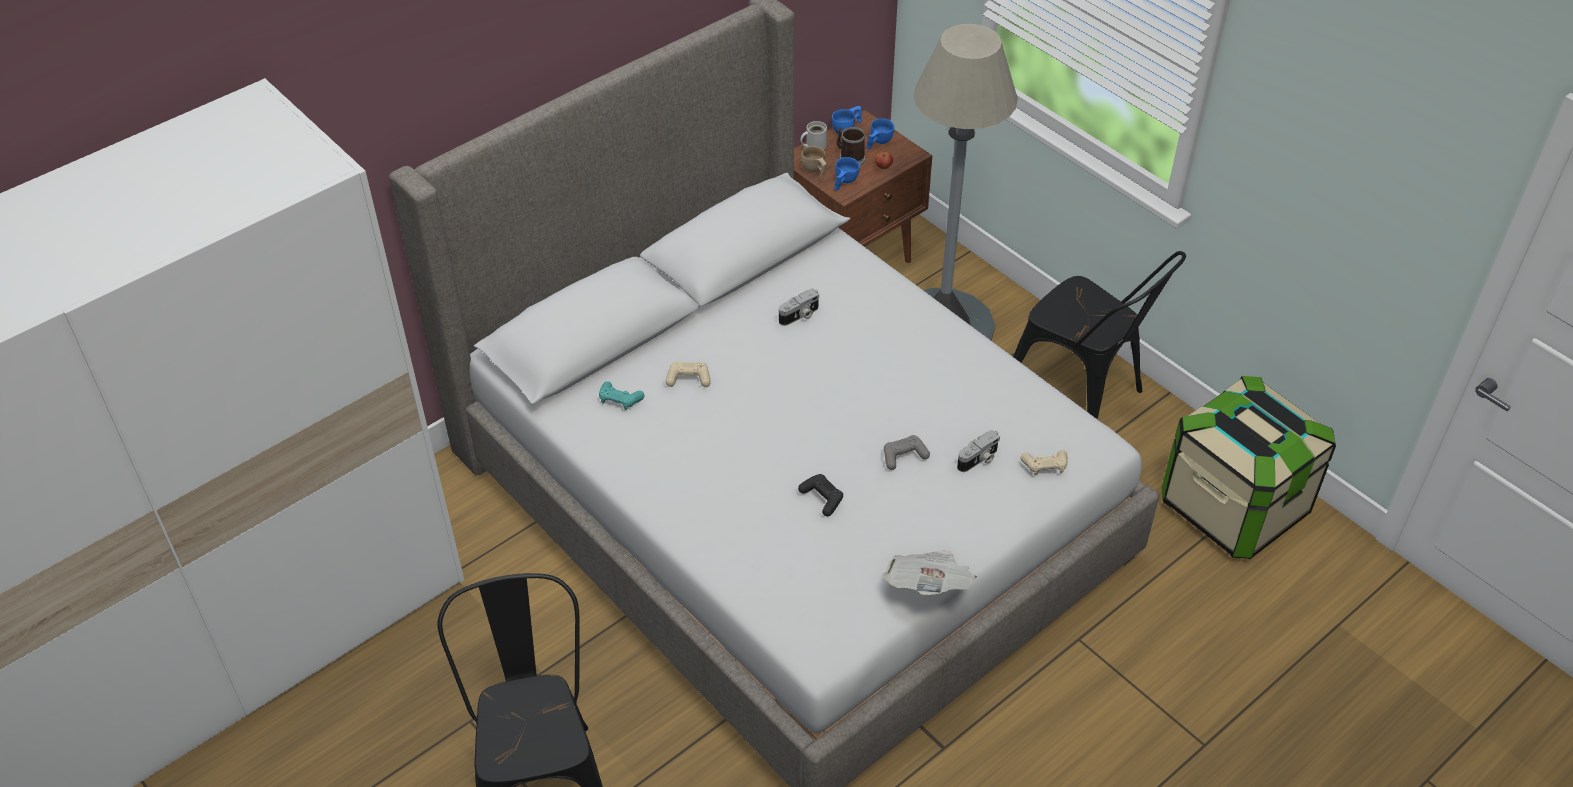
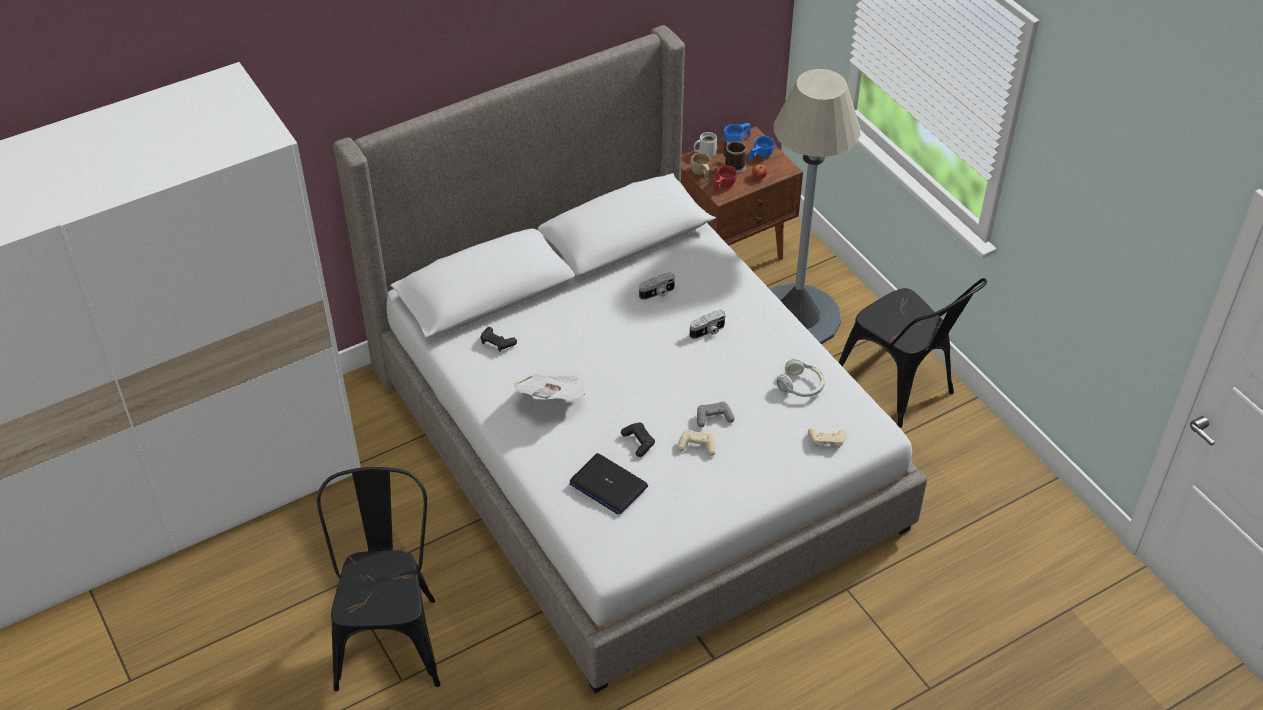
camera: 10 degrees right, 0 degrees up
(620, 400) = (497, 343): turquoise game controller -> black game controller
(688, 379) = (555, 333): beige game controller -> beige game controller (697, 446)
(797, 556) = (608, 485): none -> laptop
(844, 182) = (722, 186): blue cup -> red cup
(929, 586) = (707, 523): newspaper -> newspaper (553, 399)
(979, 460) = (774, 428): camera -> camera (708, 331)
(997, 404) = (801, 386): none -> headphones
(1233, 507) = (1006, 500): storage box -> none

